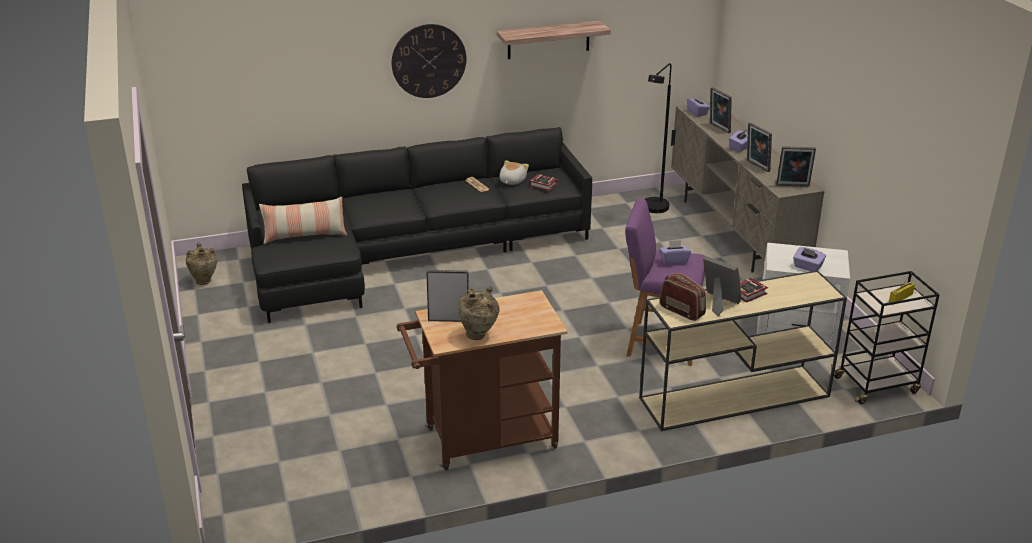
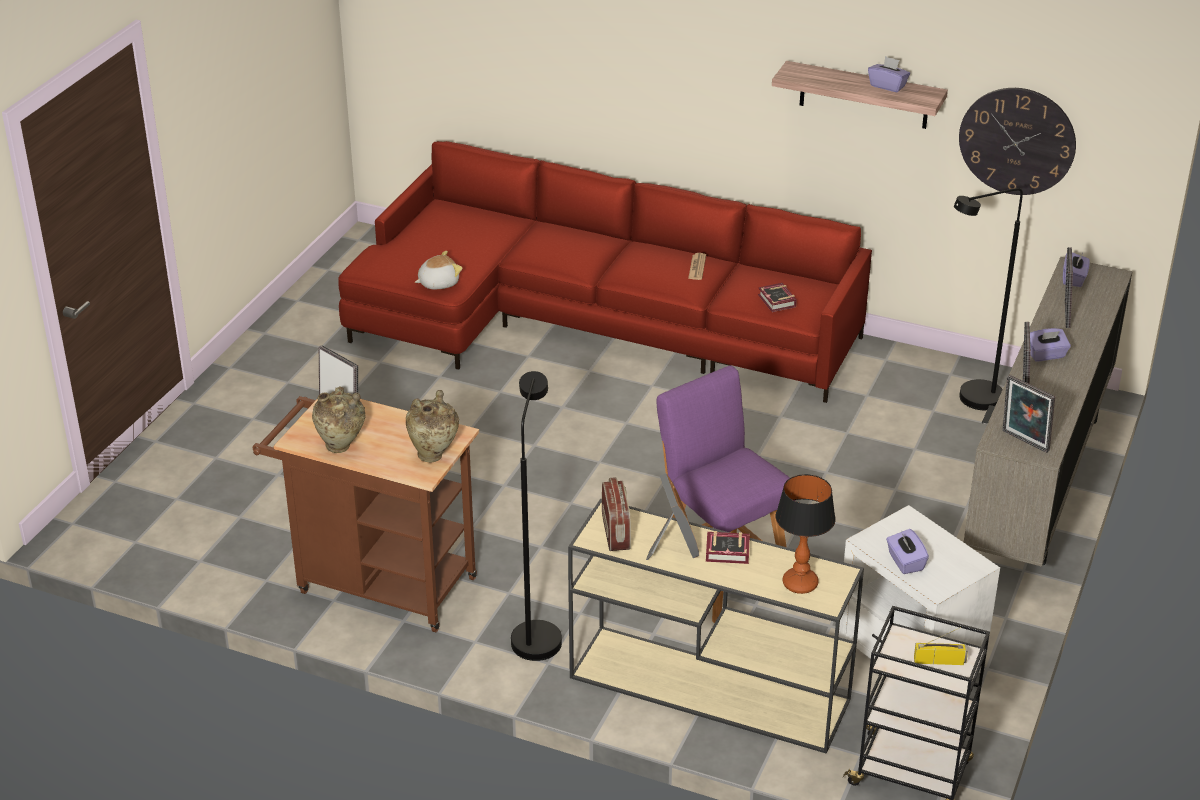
camera: 40 degrees right, 5 degrees up
(204, 281) = (348, 264): beige vase -> beige vase (434, 455)
(305, 235) = (433, 252): pillow -> none
(405, 252) = (590, 322): black sofa -> red sofa
(429, 61) = (686, 74): wall clock -> wall clock (1017, 141)
(512, 181) = (749, 279): plush toy -> plush toy (438, 283)
(610, 418) = (536, 633): none -> black floor lamp
(674, 261) = (736, 470): purple tissue box -> purple tissue box (888, 86)
(803, 291) = (799, 584): none -> table lamp

